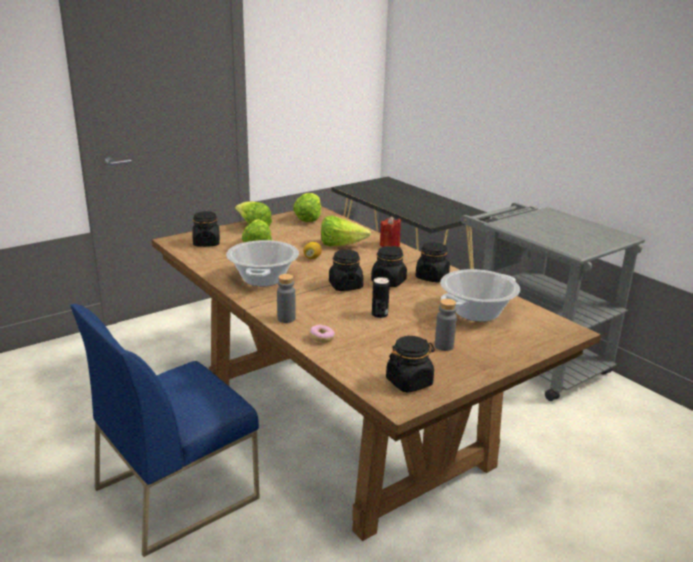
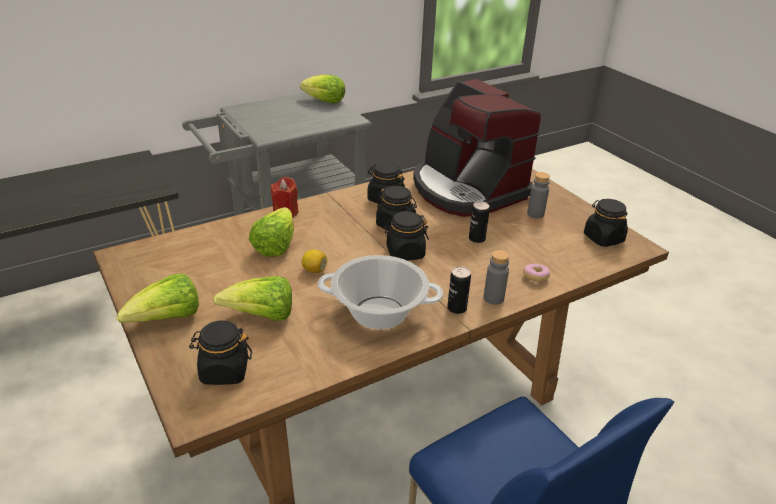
camera: 85 degrees left, 10 degrees up
(271, 304) = (457, 308): none -> can
(308, 219) = (156, 264): lettuce -> lettuce (325, 101)
(477, 312) = (467, 189): cooking pot -> coffee machine

